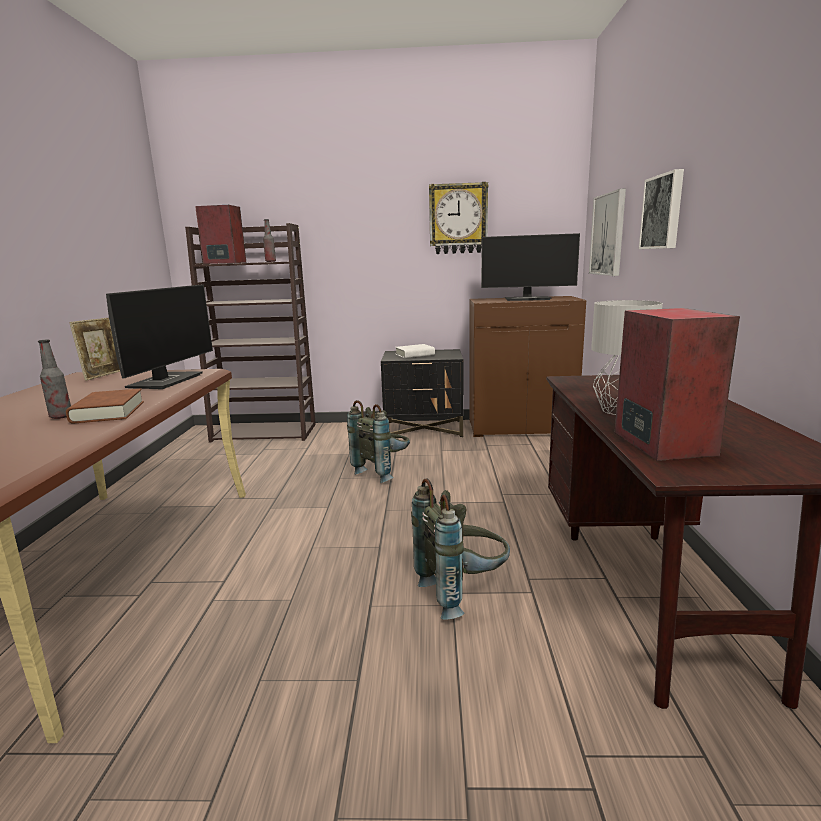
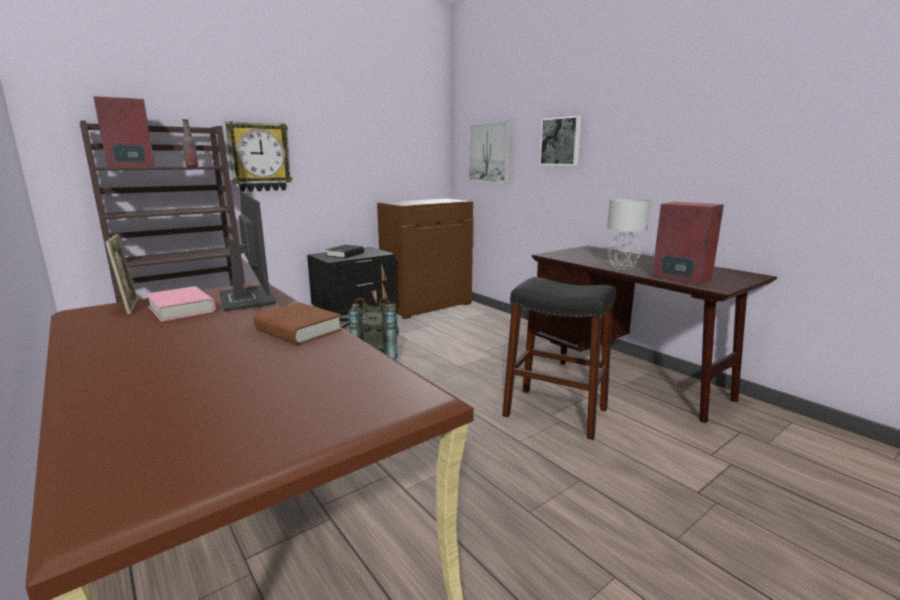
camera: 40 degrees left, 0 degrees up
(61, 416) = (257, 344): bottle -> none
(115, 382) = (182, 309): none -> pink book
(415, 354) = (345, 254): white book -> black book
(458, 219) = (363, 133): wall clock -> wall clock (259, 157)
(462, 592) = (555, 412): grey backpack -> black stool
(528, 299) = (429, 201): monitor -> none

